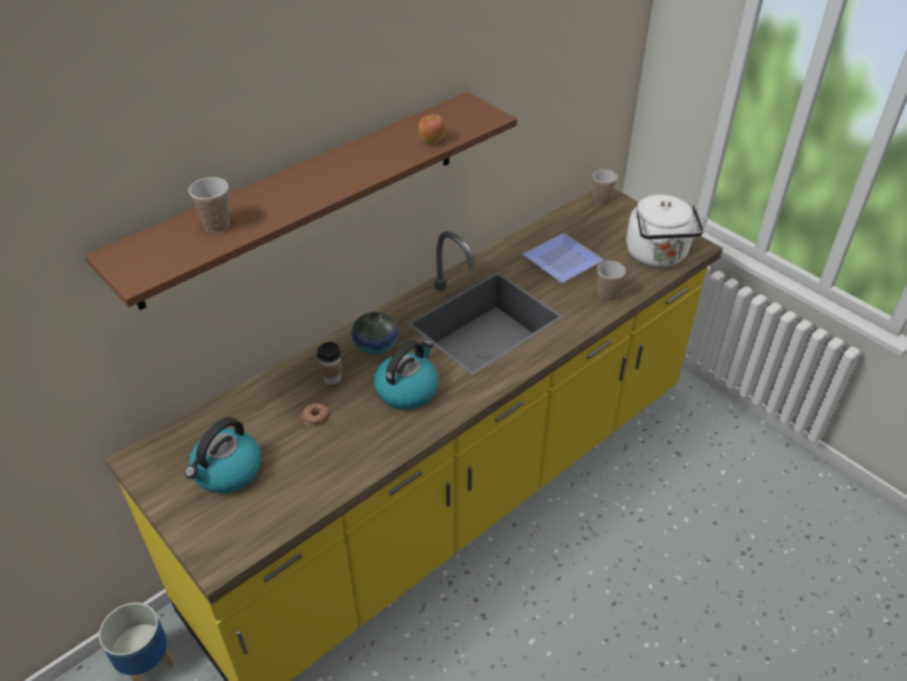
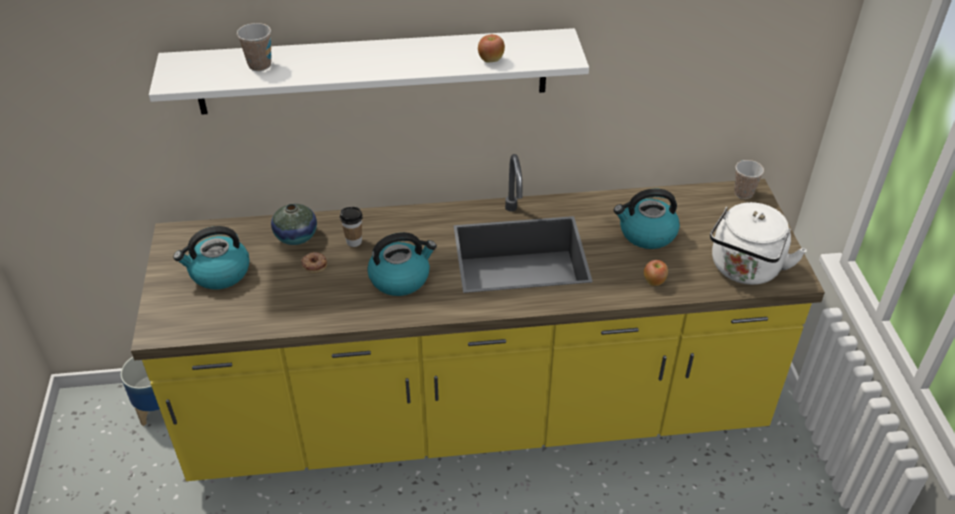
camera: 35 degrees right, 0 degrees up
(304, 196) = (373, 71): brown shelf -> white shelf
(376, 345) = (411, 231): vase -> vase (296, 236)
(565, 260) = (646, 234): plate -> kettle
(607, 294) = (654, 281): cup -> apple

